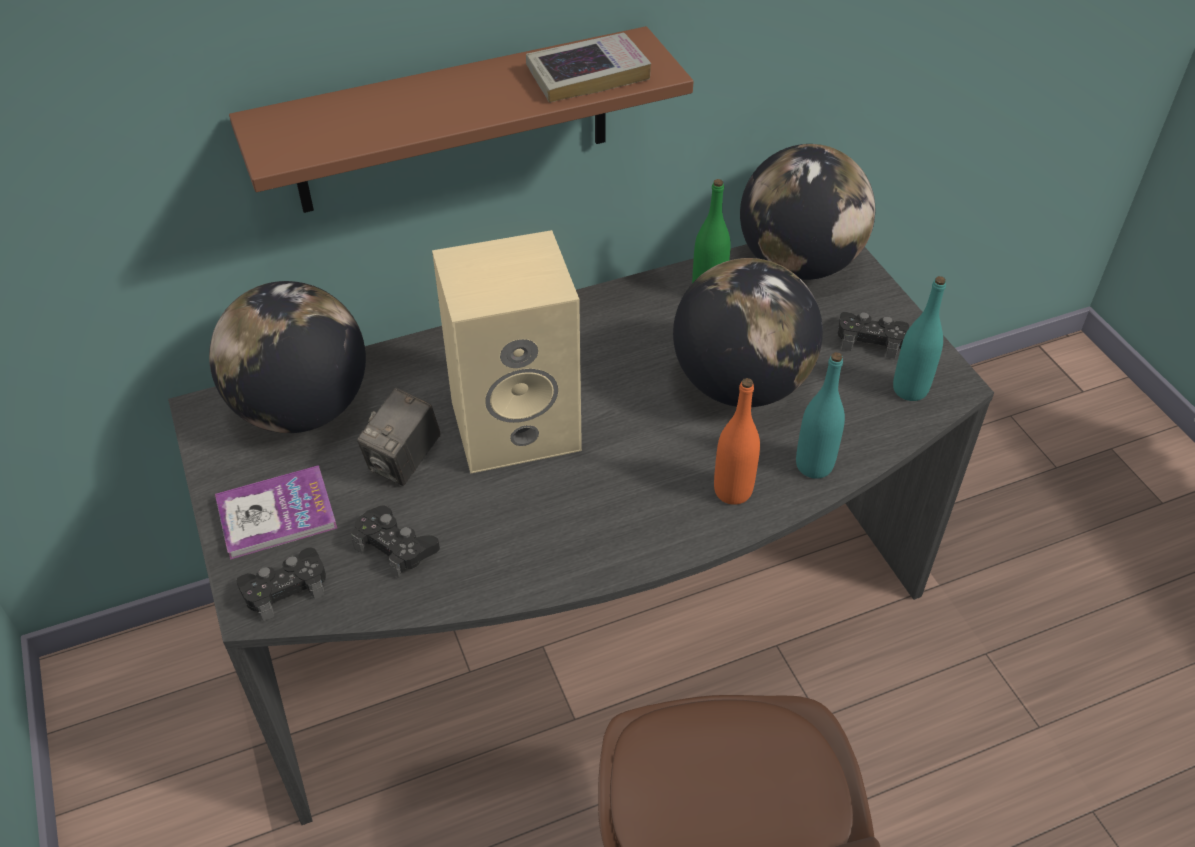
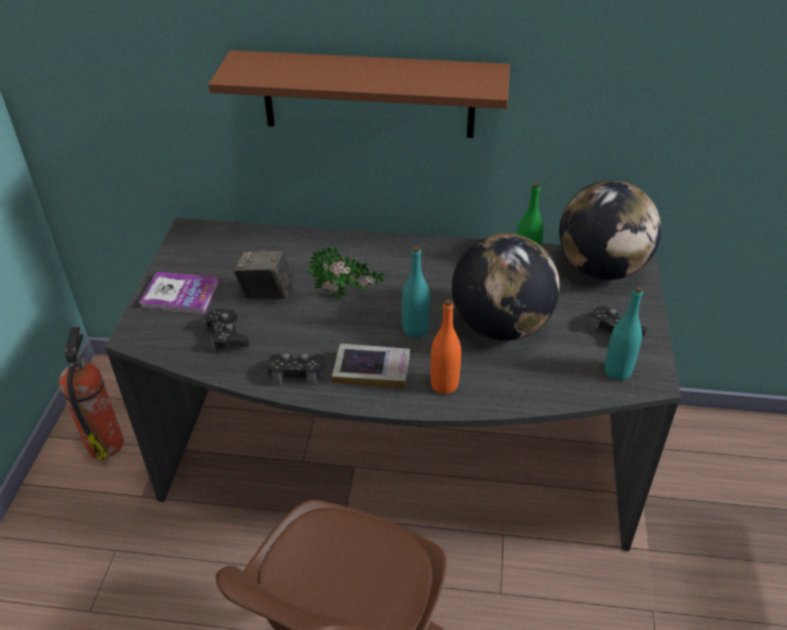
camera: 30 degrees right, 5 degrees down
(157, 781) = (105, 442): none -> fire extinguisher
(285, 588) = (154, 333): black game controller -> black game controller (296, 372)
(302, 410) = (236, 247): globe -> none
(404, 461) = (267, 293): camera -> camera turned 45 degrees clockwise
(518, 423) = (346, 297): beige speaker -> potted plant
(587, 75) = (444, 80): book -> book (372, 370)
(814, 465) = (510, 391): turquoise bottle -> turquoise bottle (415, 330)

